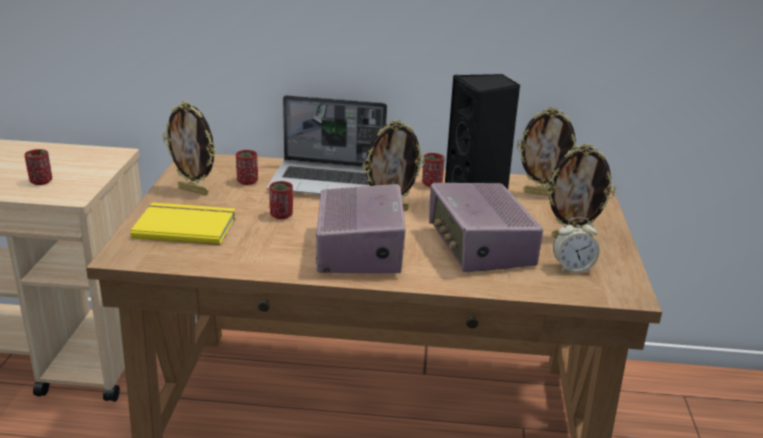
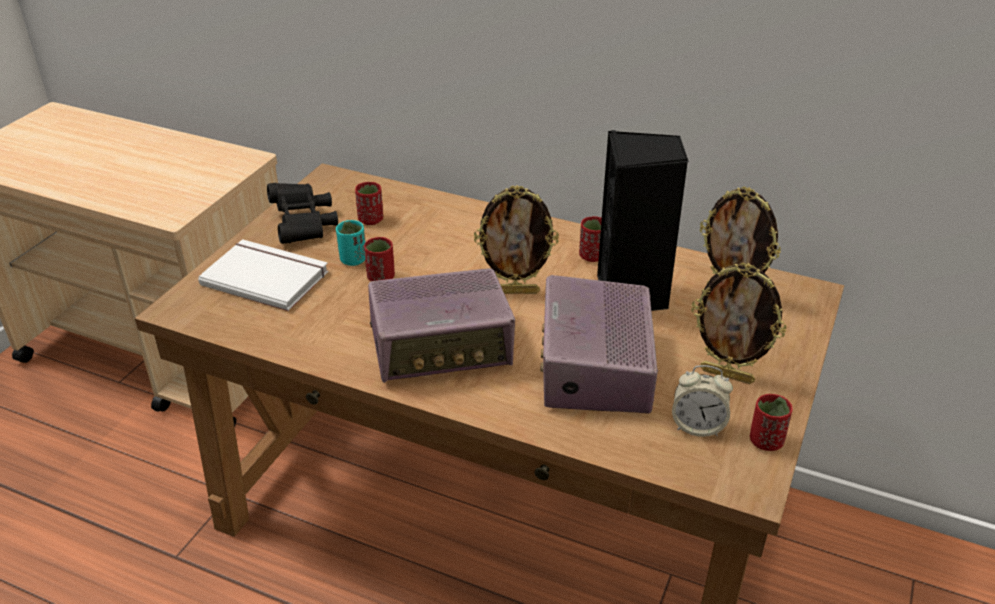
camera: 20 degrees right, 10 degrees up
(41, 181) = (150, 189): red cup -> red cup (766, 441)
(185, 226) = (266, 276): yellow book -> white book
(194, 190) = (304, 225): picture frame -> black binoculars
(251, 207) = (353, 260): none -> turquoise cup
(329, 182) = (465, 234): laptop -> none
(360, 250) = (442, 347): radio -> radio turned 60 degrees clockwise

